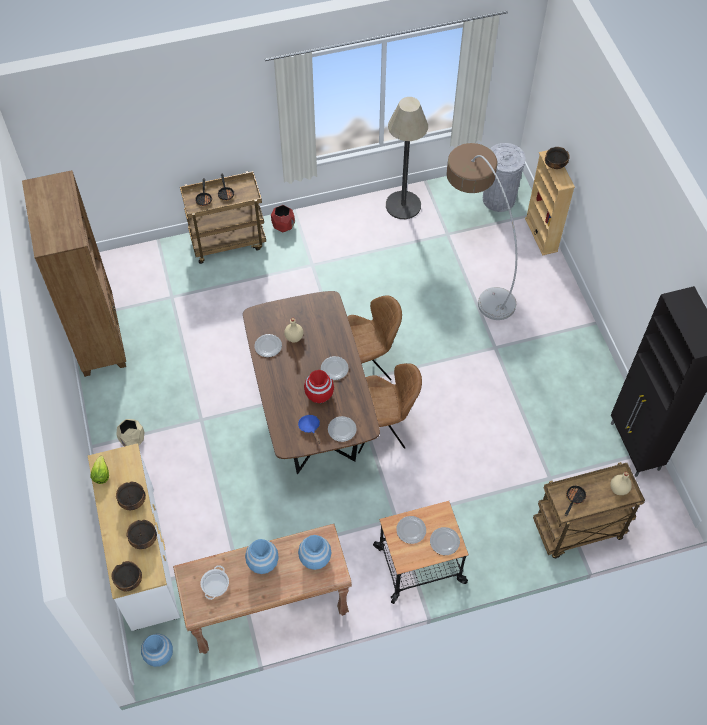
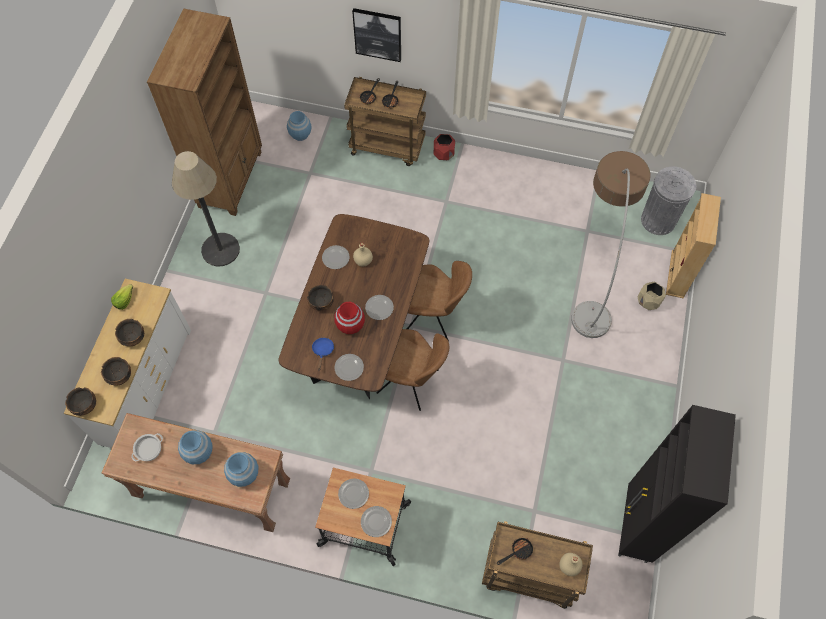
camera: 30 degrees right, 5 degrees up
(133, 439) = (201, 281): beige planter -> beige planter (648, 302)
(159, 655) = (105, 477): blue vase -> blue vase (300, 134)
(196, 135) = (378, 34): none -> picture
(403, 205) = (563, 184): floor lamp -> floor lamp (220, 250)
(555, 165) = (709, 213): bowl -> bowl (321, 303)

